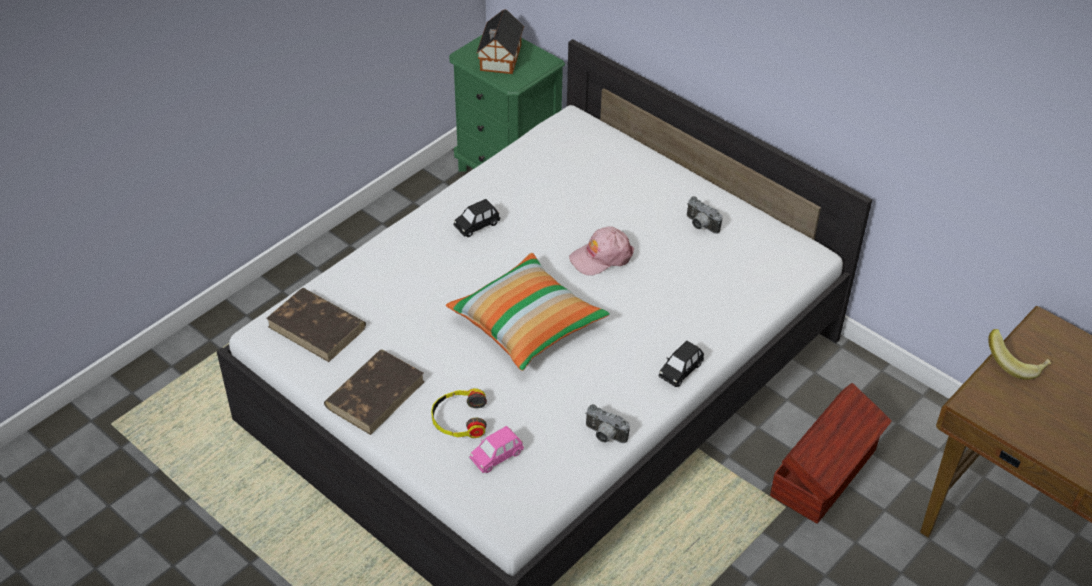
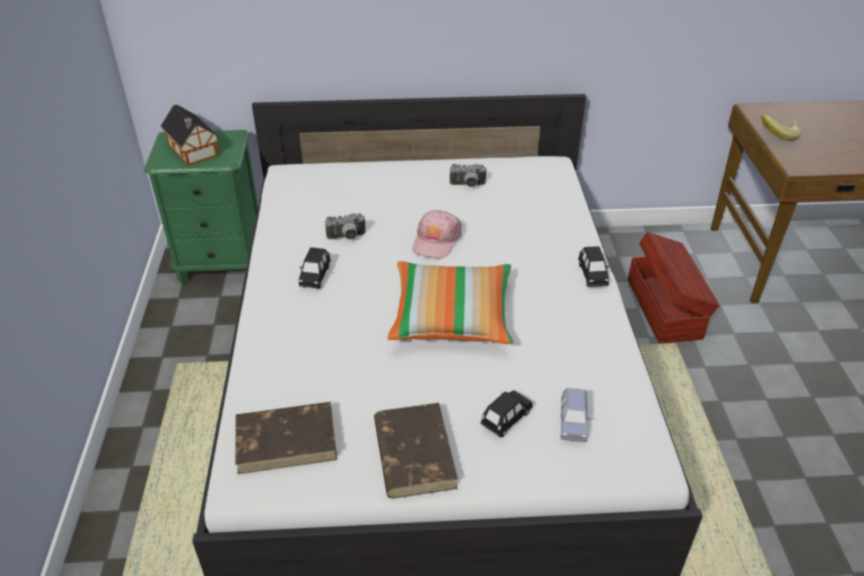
camera: 45 degrees left, 5 degrees down
(459, 419) = (506, 419): headphones -> black toy car
(496, 456) = (572, 423): pink toy car -> blue toy car
(604, 436) = (613, 350): camera -> camera (347, 237)

